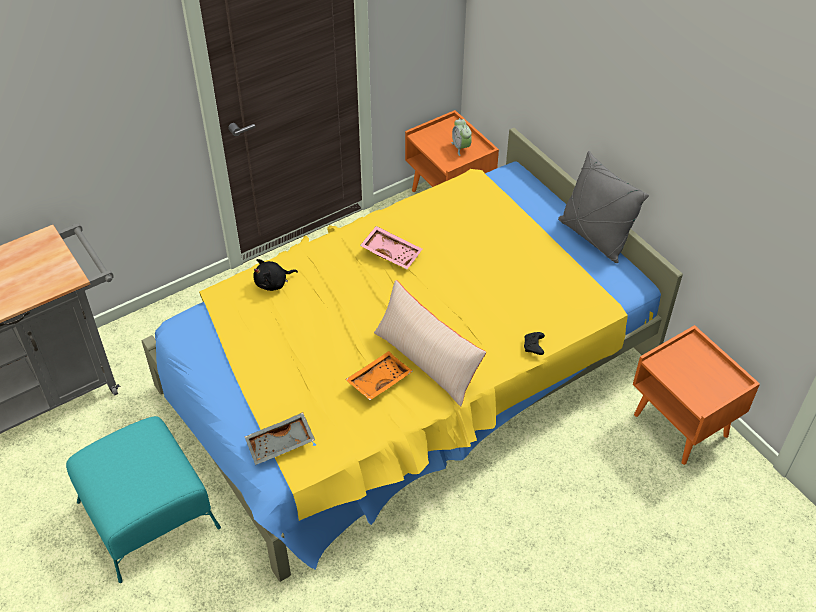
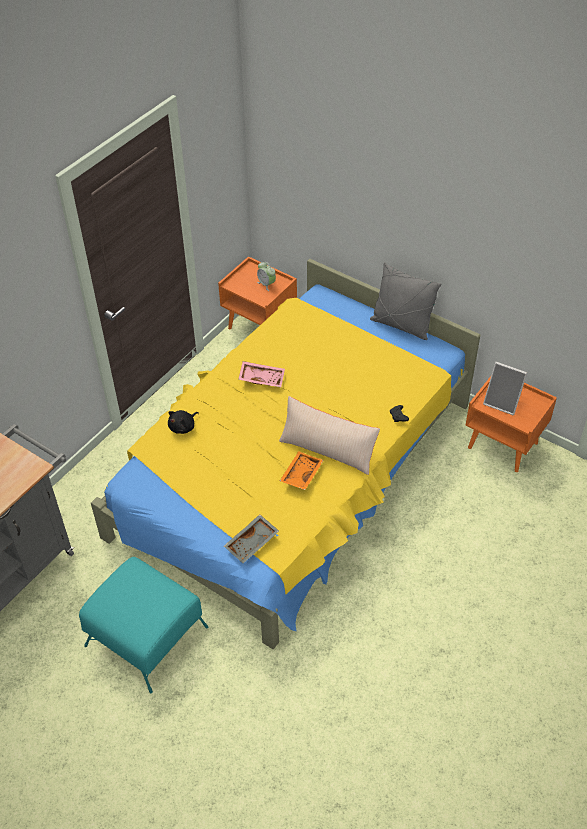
camera: 20 degrees left, 0 degrees up
(684, 369) = (502, 402): none -> picture frame

